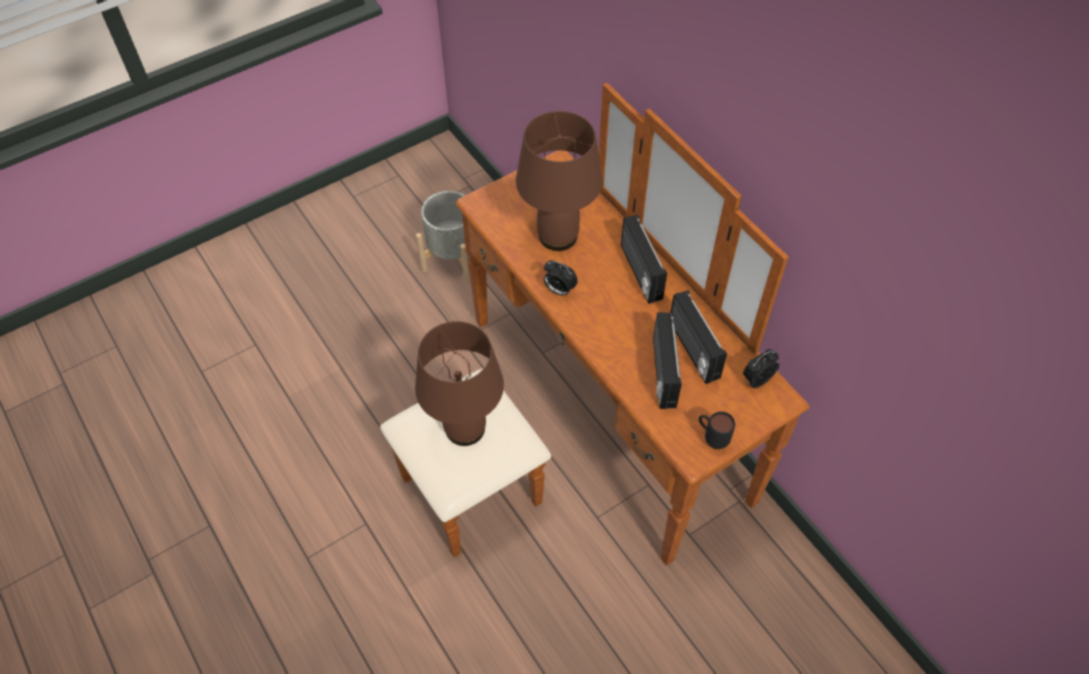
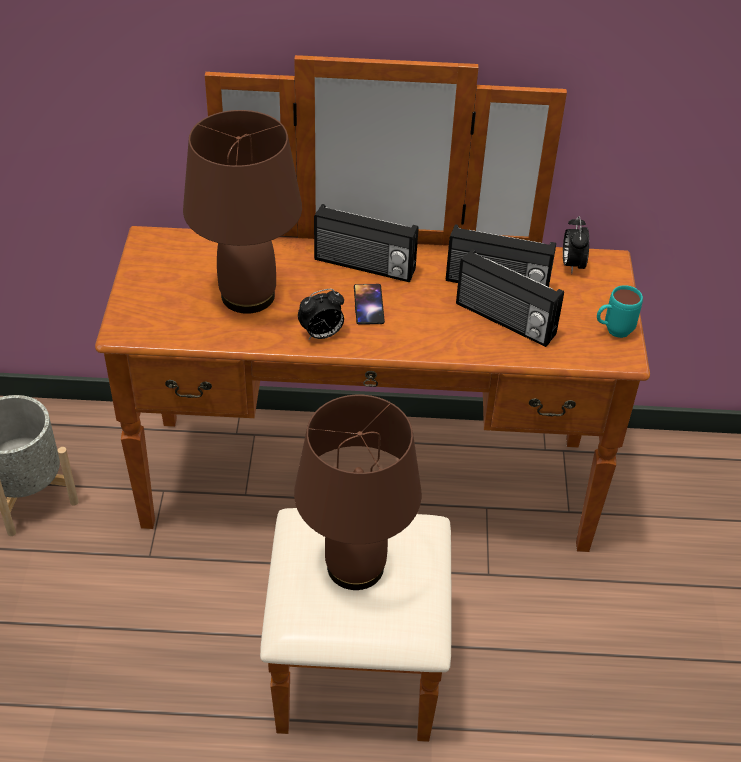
camera: 55 degrees left, 10 degrees down
(607, 296) = (368, 304): none -> phone
(711, 438) = (612, 331): black mug -> turquoise mug

